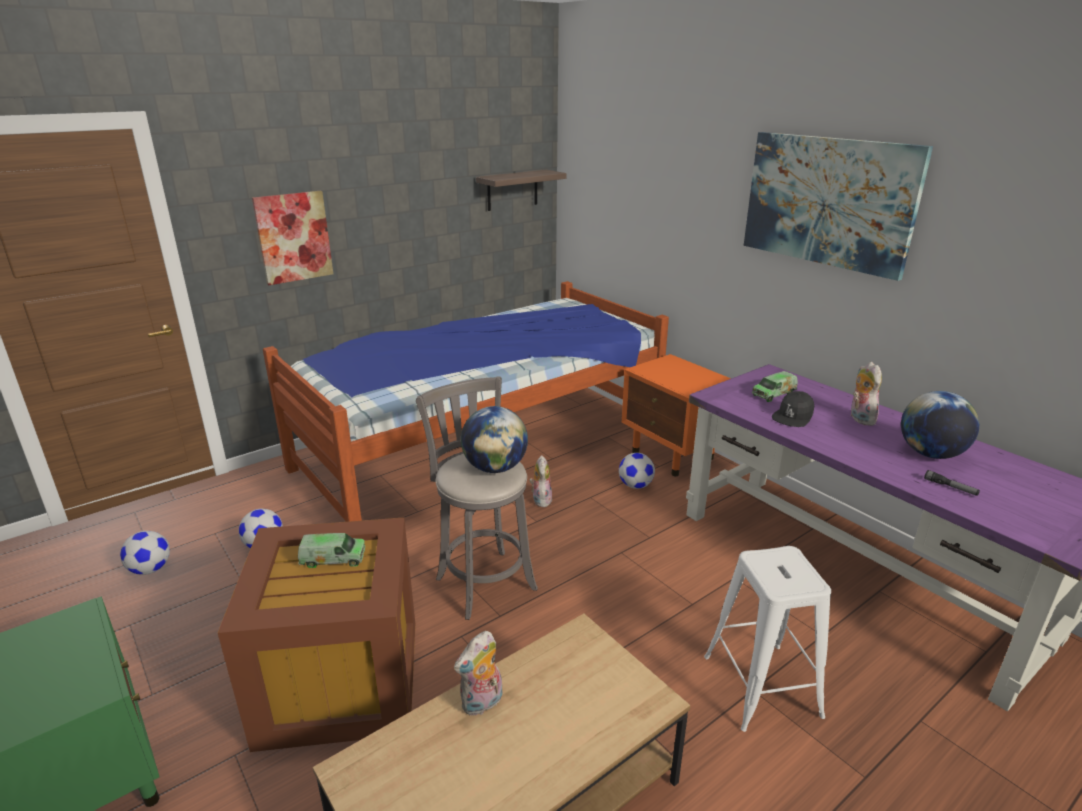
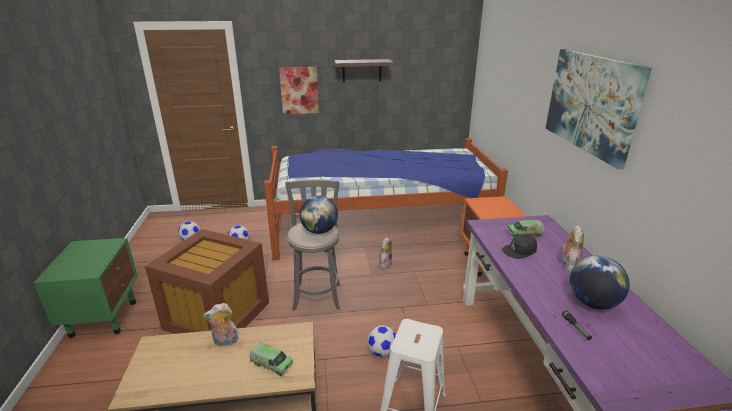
camera: 30 degrees right, 0 degrees up
(333, 559) = (217, 252): toy truck -> toy truck (271, 364)
(512, 190) = (440, 76): shelf -> shelf (362, 70)
(635, 485) = (447, 273): football -> football (382, 352)

